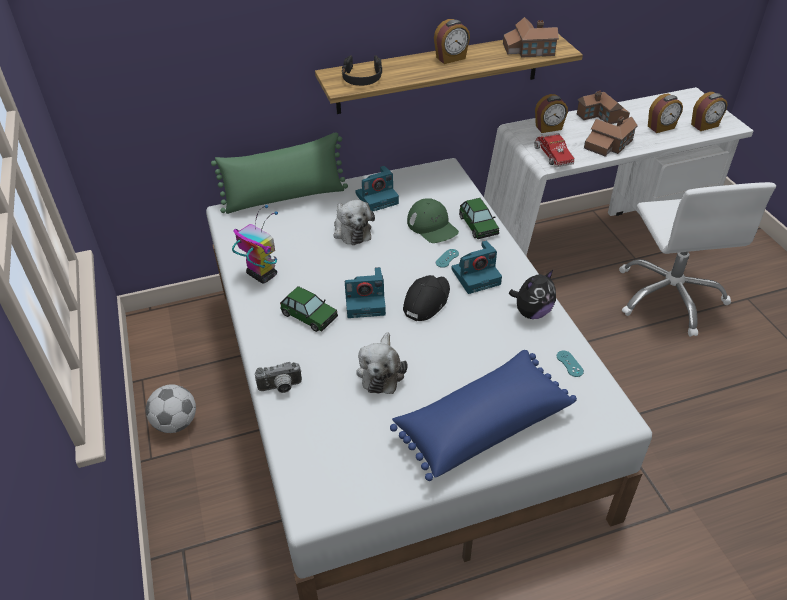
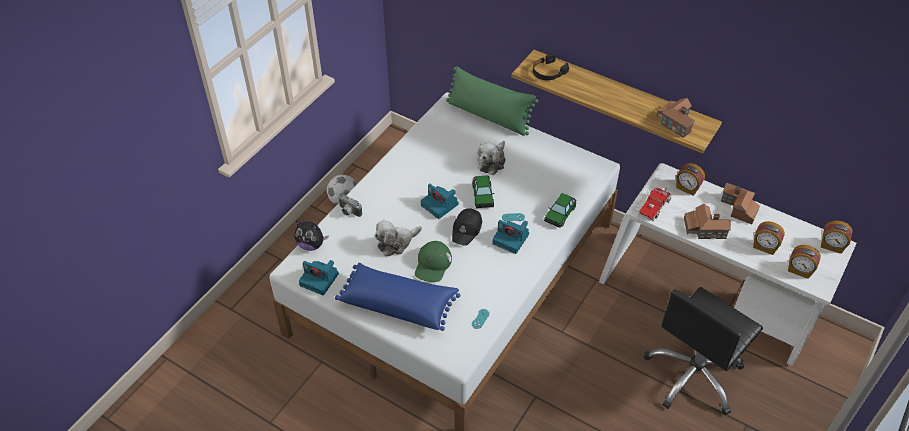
camera: 50 degrees right, 5 degrees up
(261, 274) = (417, 150): toy robot -> none
(309, 315) = (407, 189): toy car -> toy car (482, 196)
(377, 198) = (534, 154): camera -> camera (320, 279)
(426, 301) = (467, 229): black cap -> black cap turned 120 degrees clockwise
(432, 226) = (535, 194): green cap -> green cap (433, 264)
(451, 58) = (618, 94): alarm clock -> alarm clock (831, 246)
(531, 312) = (506, 280): plush toy -> plush toy (311, 245)
(670, 297) = (693, 375): white office chair -> black office chair

